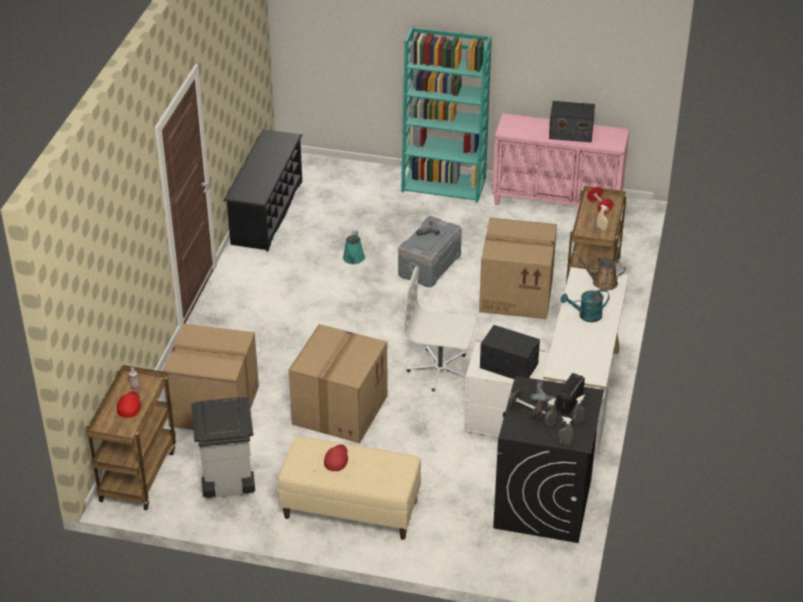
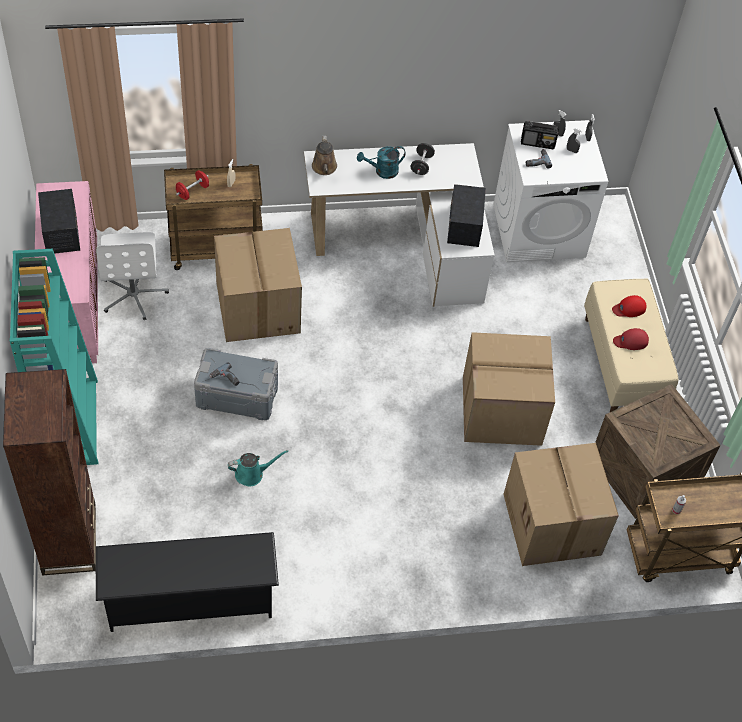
camera: 115 degrees left, 15 degrees up
(129, 405) = (703, 504): red cap -> red cap (629, 308)
(227, 483) = (646, 472): grey trash can -> crate
(346, 171) = (69, 539): none -> brown bookcase
(440, 370) = (405, 343): white office chair -> white office chair (134, 294)
(526, 412) = (566, 168): black dumbbell -> black dumbbell (421, 165)
(543, 503) = (539, 230): black washing machine -> white washing machine
(586, 316) = (382, 171): turquoise watering can -> turquoise watering can turned 105 degrees clockwise

